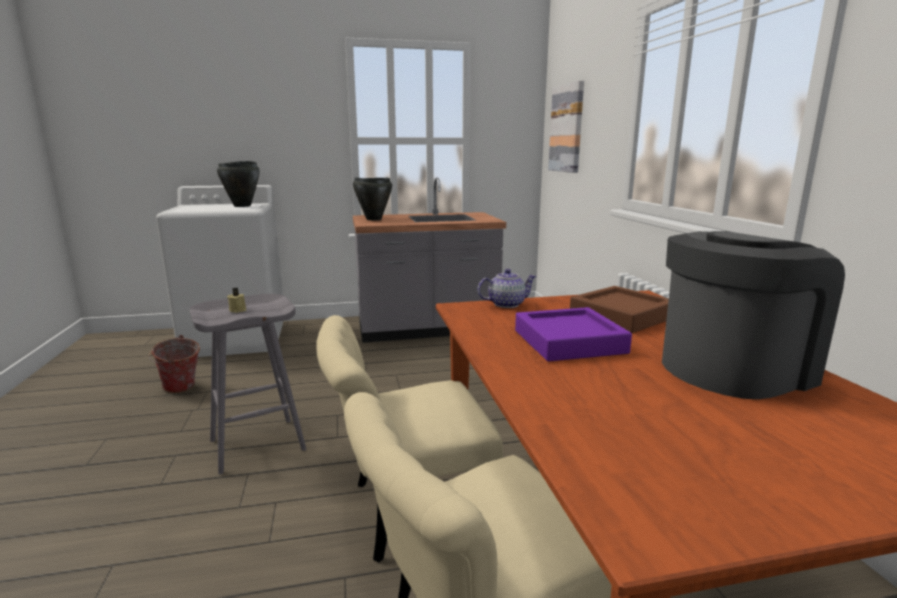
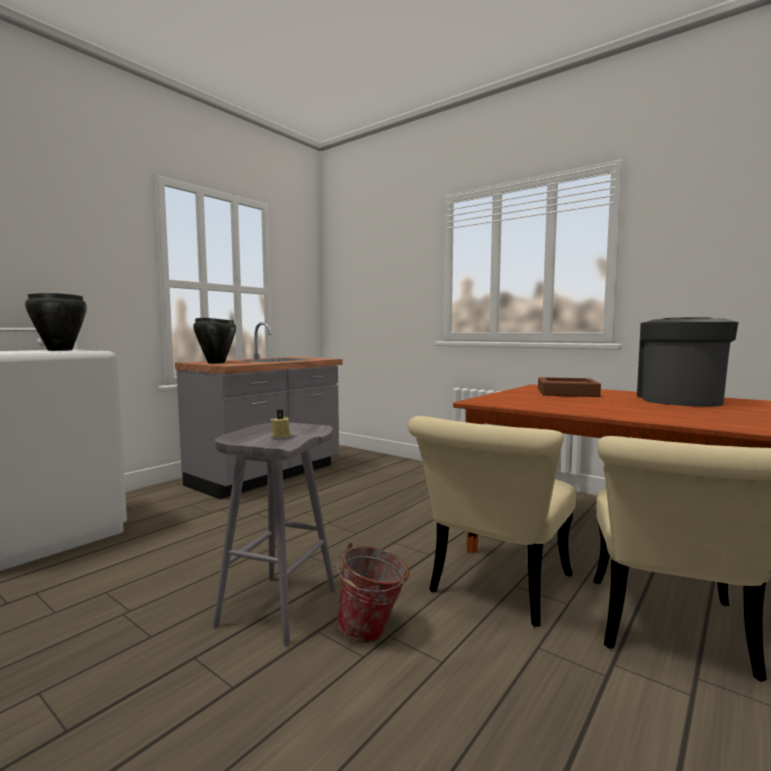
camera: 40 degrees left, 10 degrees down
(180, 390) = (58, 604): bucket -> bucket (373, 632)
(506, 304) = (494, 396): teapot -> none
(567, 129) = (359, 284): picture -> none
(569, 342) = (592, 403): purple tray -> none

